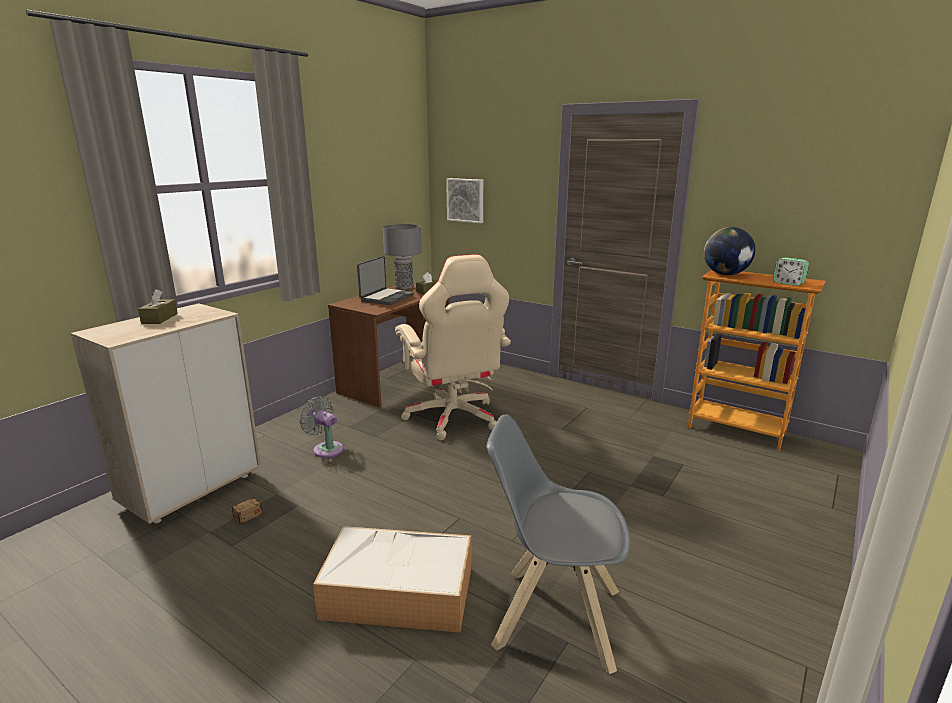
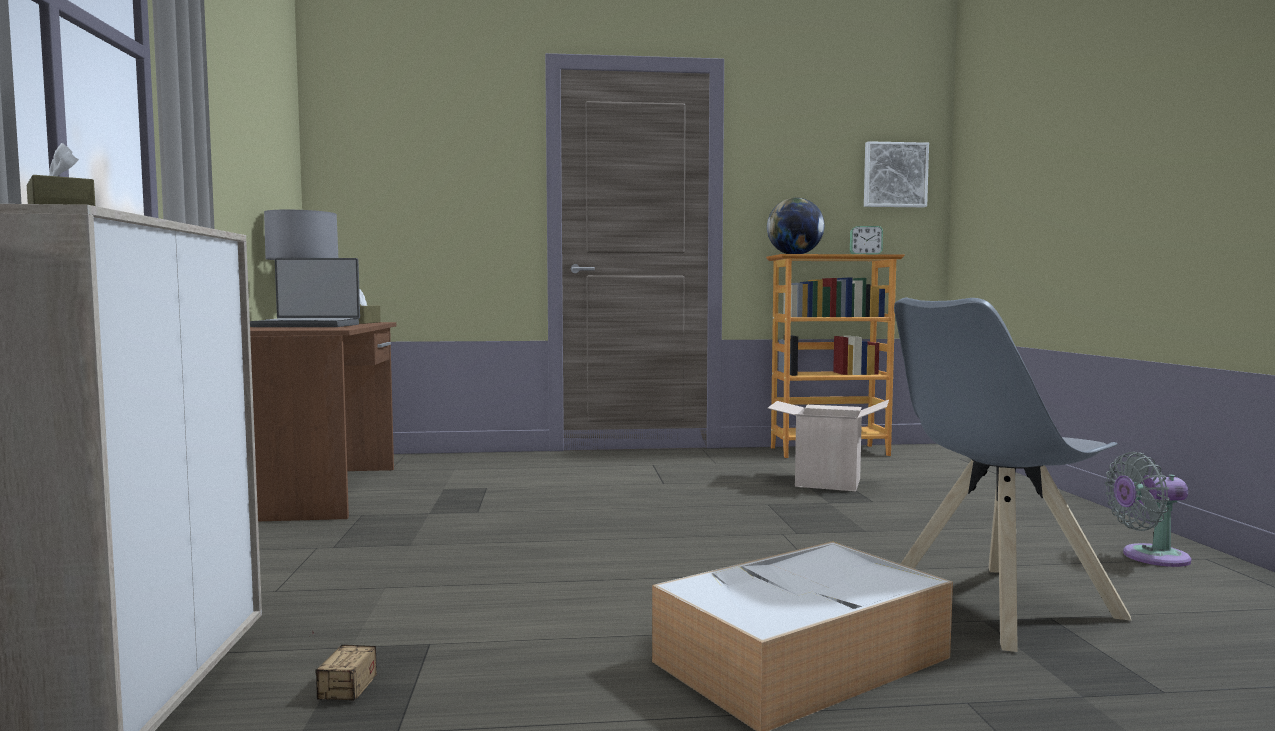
camera: 40 degrees left, 15 degrees down
(326, 449) = (341, 576): grey fan -> grey fan (1149, 557)
(386, 297) = (308, 325): laptop -> laptop turned 105 degrees clockwise
(452, 417) = (495, 503): beige office chair -> none
(466, 200) = (381, 190): picture -> picture (894, 175)
(668, 465) = (827, 482): none -> cardboard box

